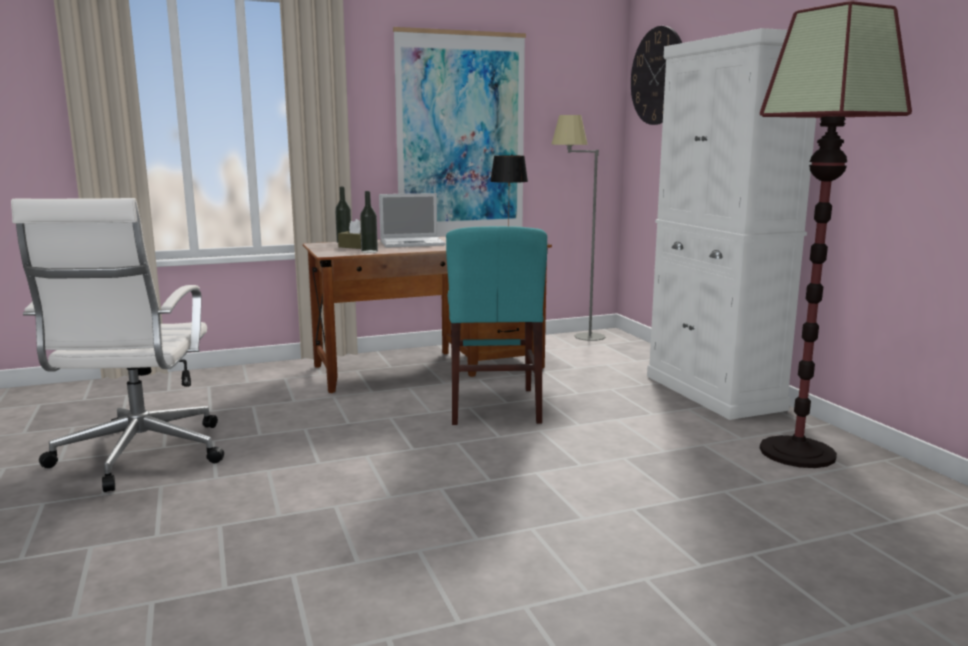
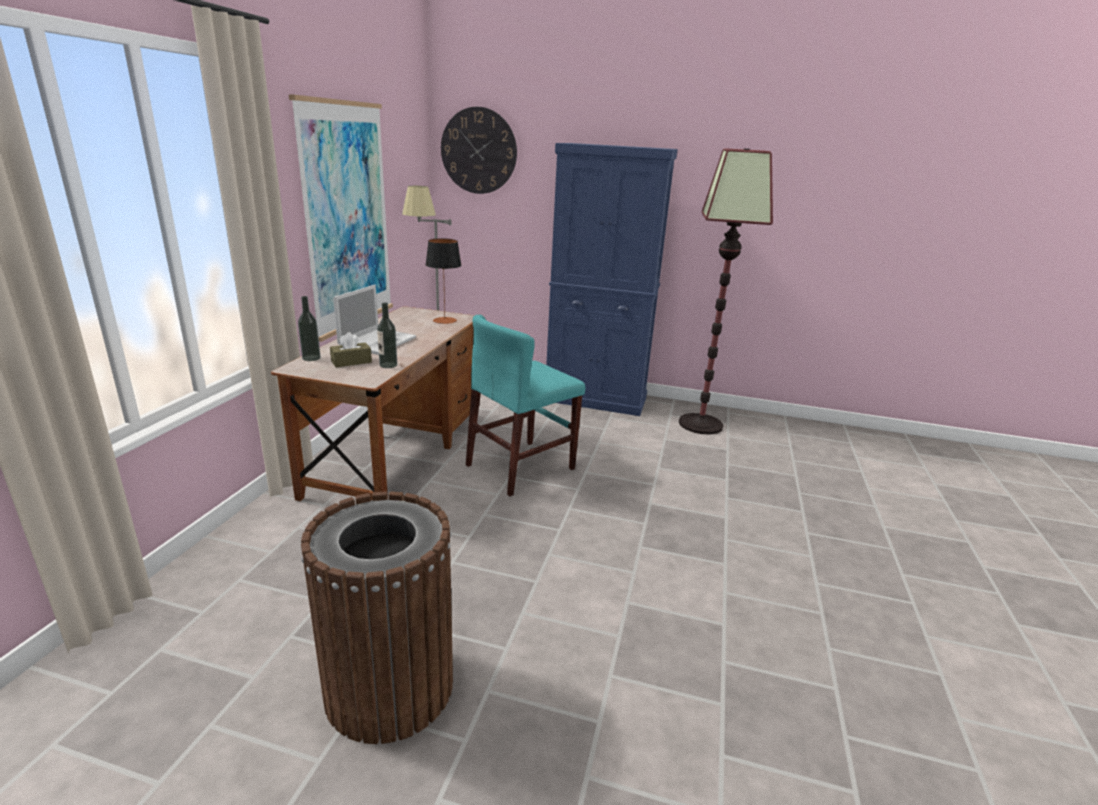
camera: 55 degrees left, 10 degrees up
(139, 456) = (389, 687): white office chair -> brown trash can
(494, 406) = (520, 467): turquoise chair -> turquoise chair turned 105 degrees clockwise
(713, 392) = (596, 399): white cabinet -> blue cabinet

